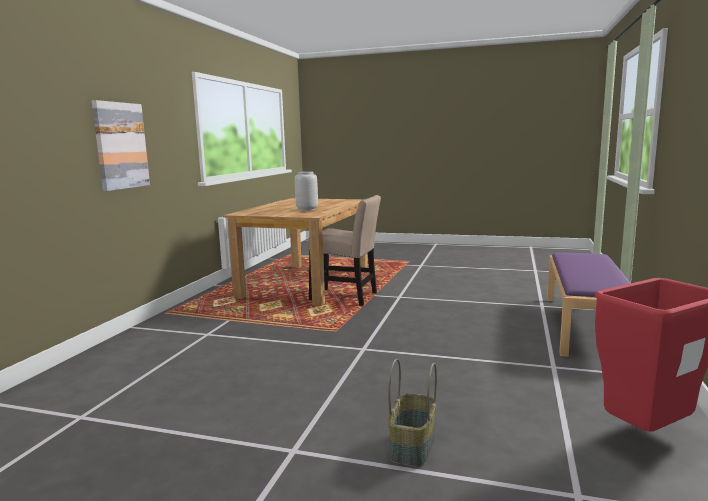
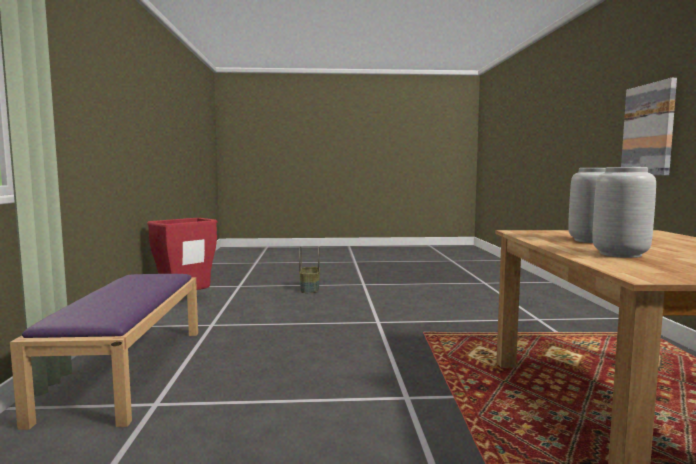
camera: 160 degrees right, 5 degrees down
(330, 204) = (620, 254): none -> grey vase
(347, 297) = (491, 385): beige chair -> none

